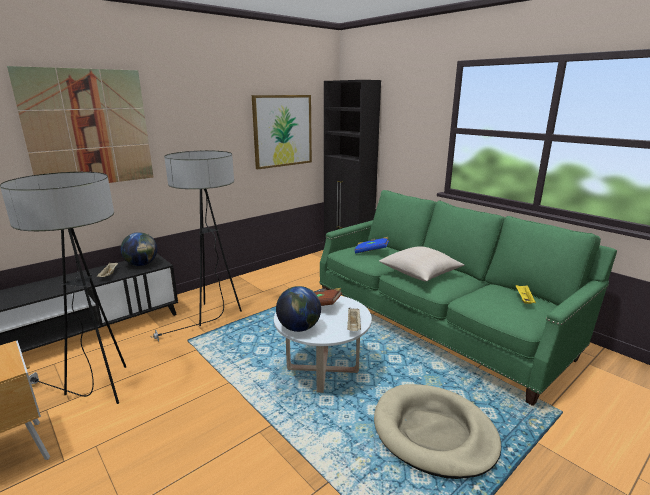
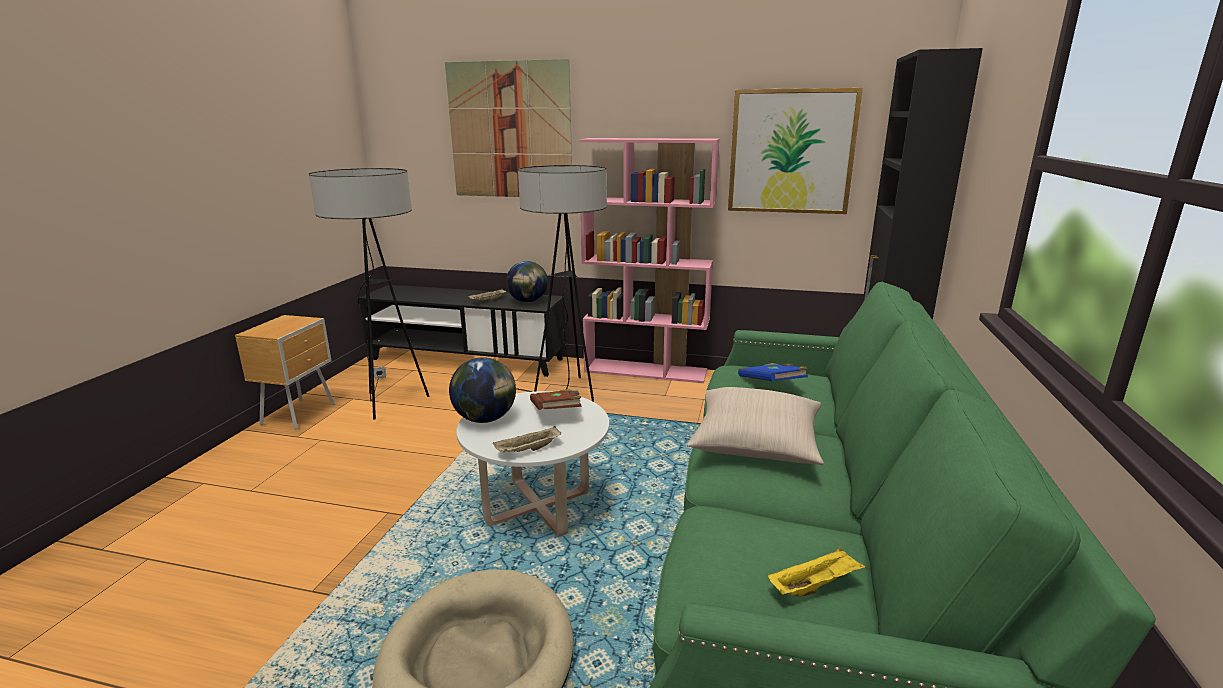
camera: 55 degrees right, 0 degrees up
(227, 284) = (646, 370): none -> pink bookcase

